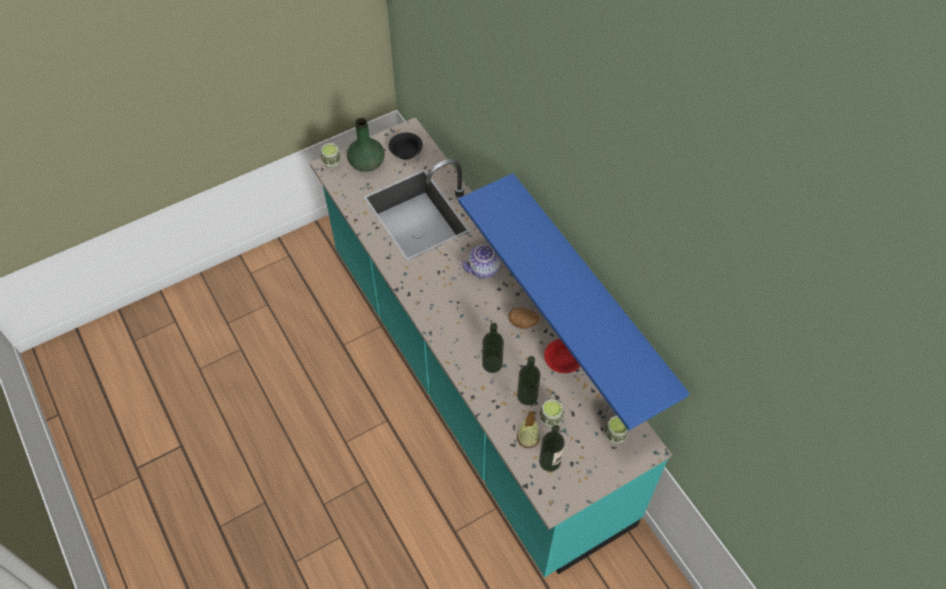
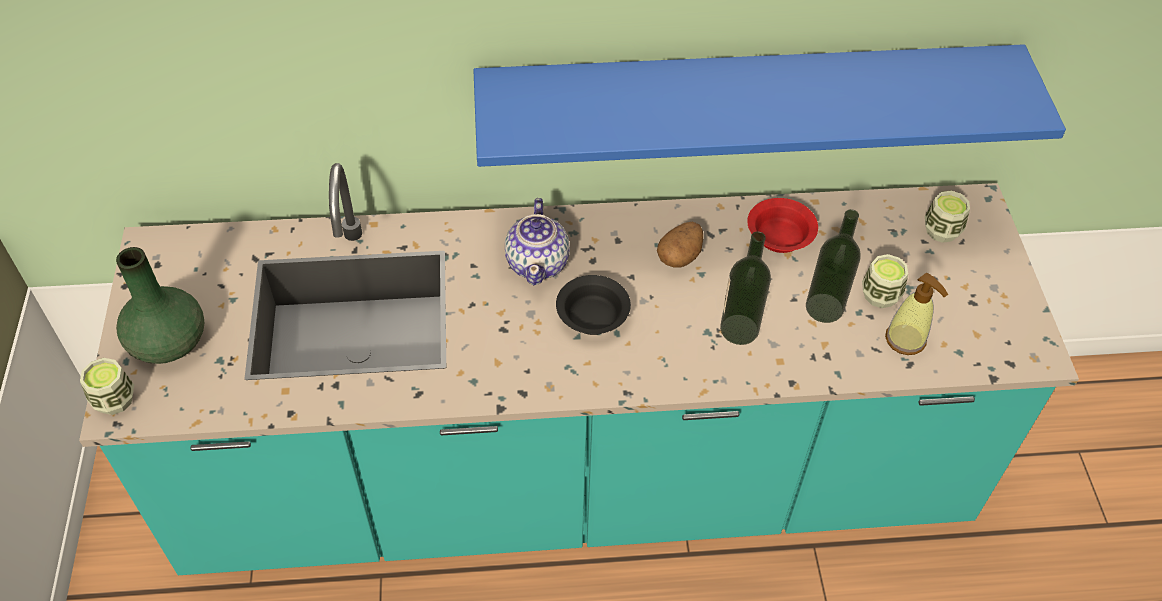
camera: 65 degrees left, 5 degrees down
(406, 151) = (193, 270): black bowl -> black bowl (592, 315)
(549, 461) = (959, 328): bottle -> none

